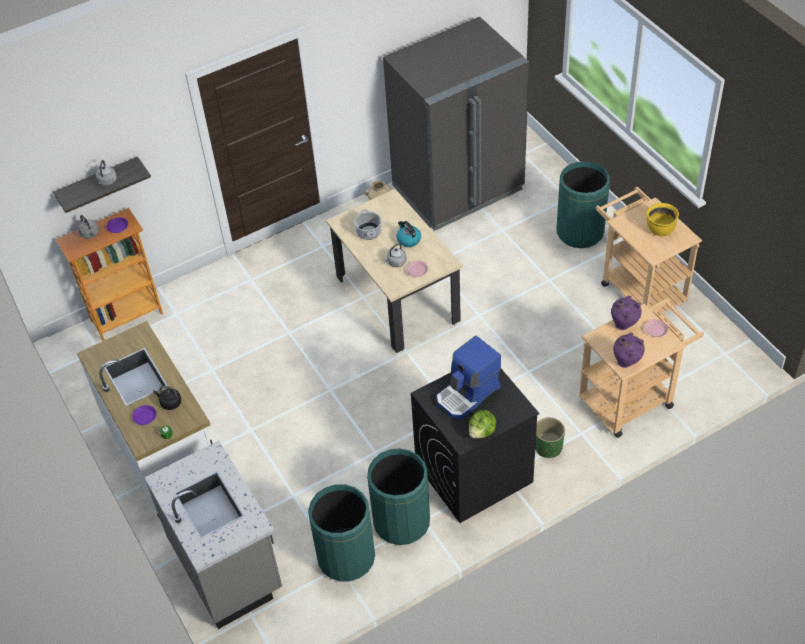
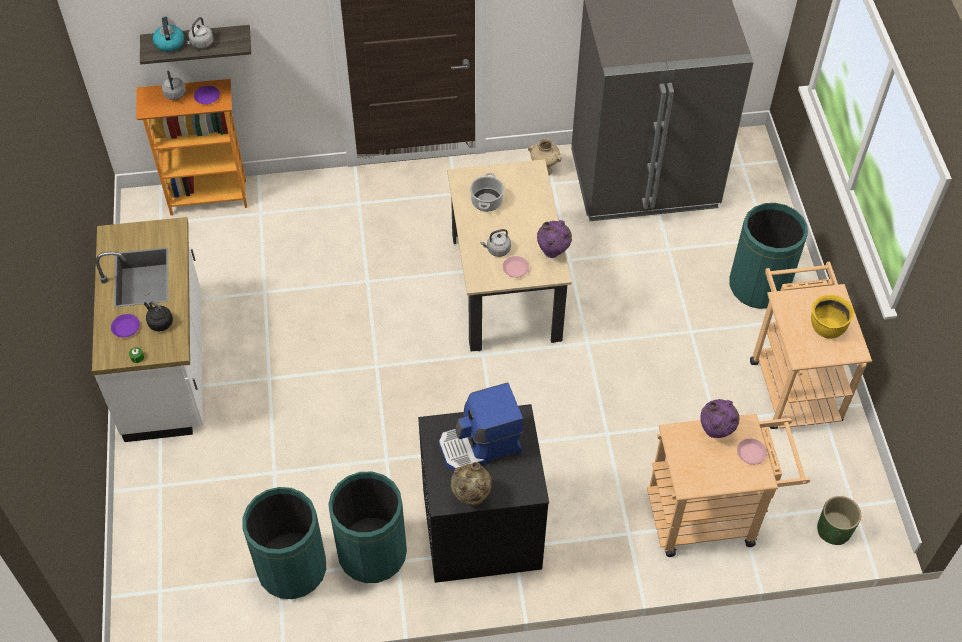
camera: 20 degrees right, 5 degrees up
(227, 566) = (165, 523): grey counter -> none
(408, 239) = (526, 227): kettle -> kettle (169, 43)
(482, 432) = (471, 498): lettuce -> beige vase
(548, 447) = (581, 534): green planter -> green planter (833, 530)
(626, 363) = (692, 481): purple vase -> purple vase (553, 254)

